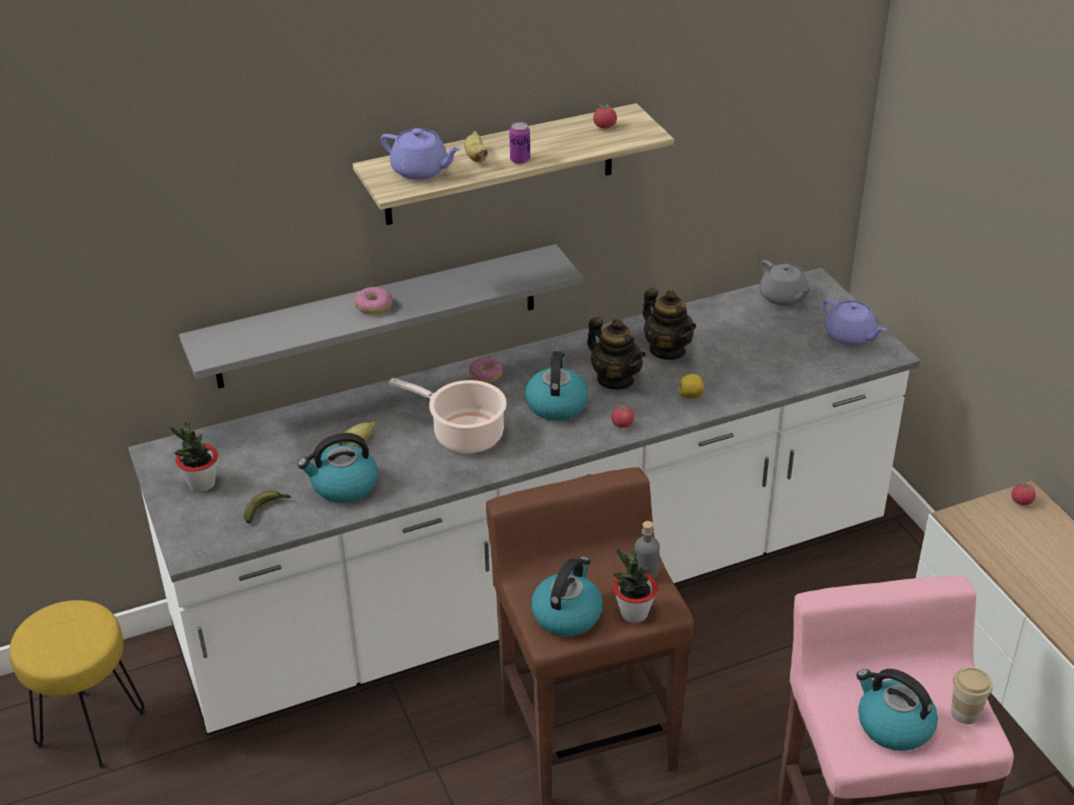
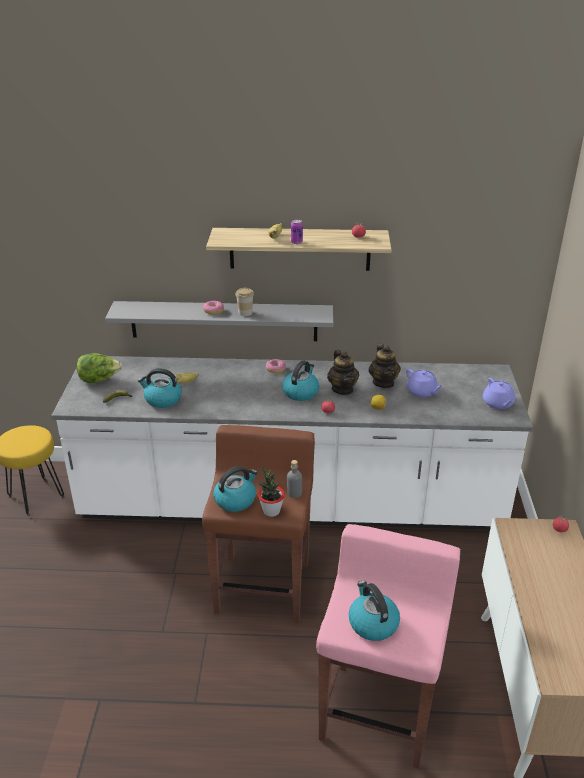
camera: 25 degrees right, 5 degrees down
(201, 484) = (99, 380): potted plant -> lettuce
(421, 171) = (241, 237): purple teapot -> purple teapot (422, 392)
(464, 434) = (241, 393): cooking pot -> none
(783, 297) = (473, 374): grey teapot -> none
(965, 713) = (423, 633): cup -> cup (245, 313)

